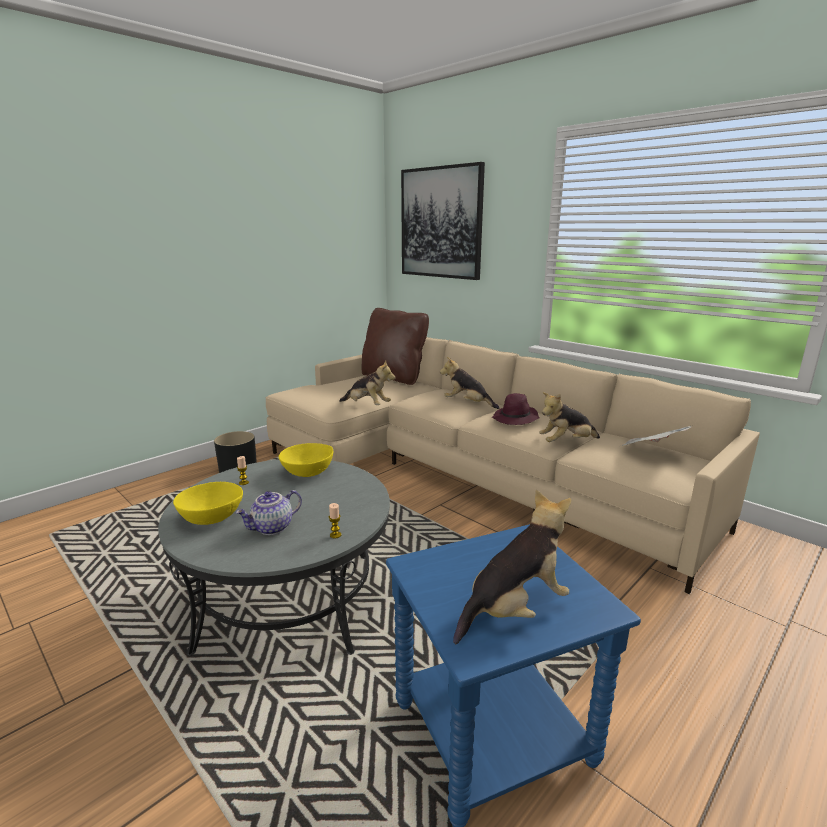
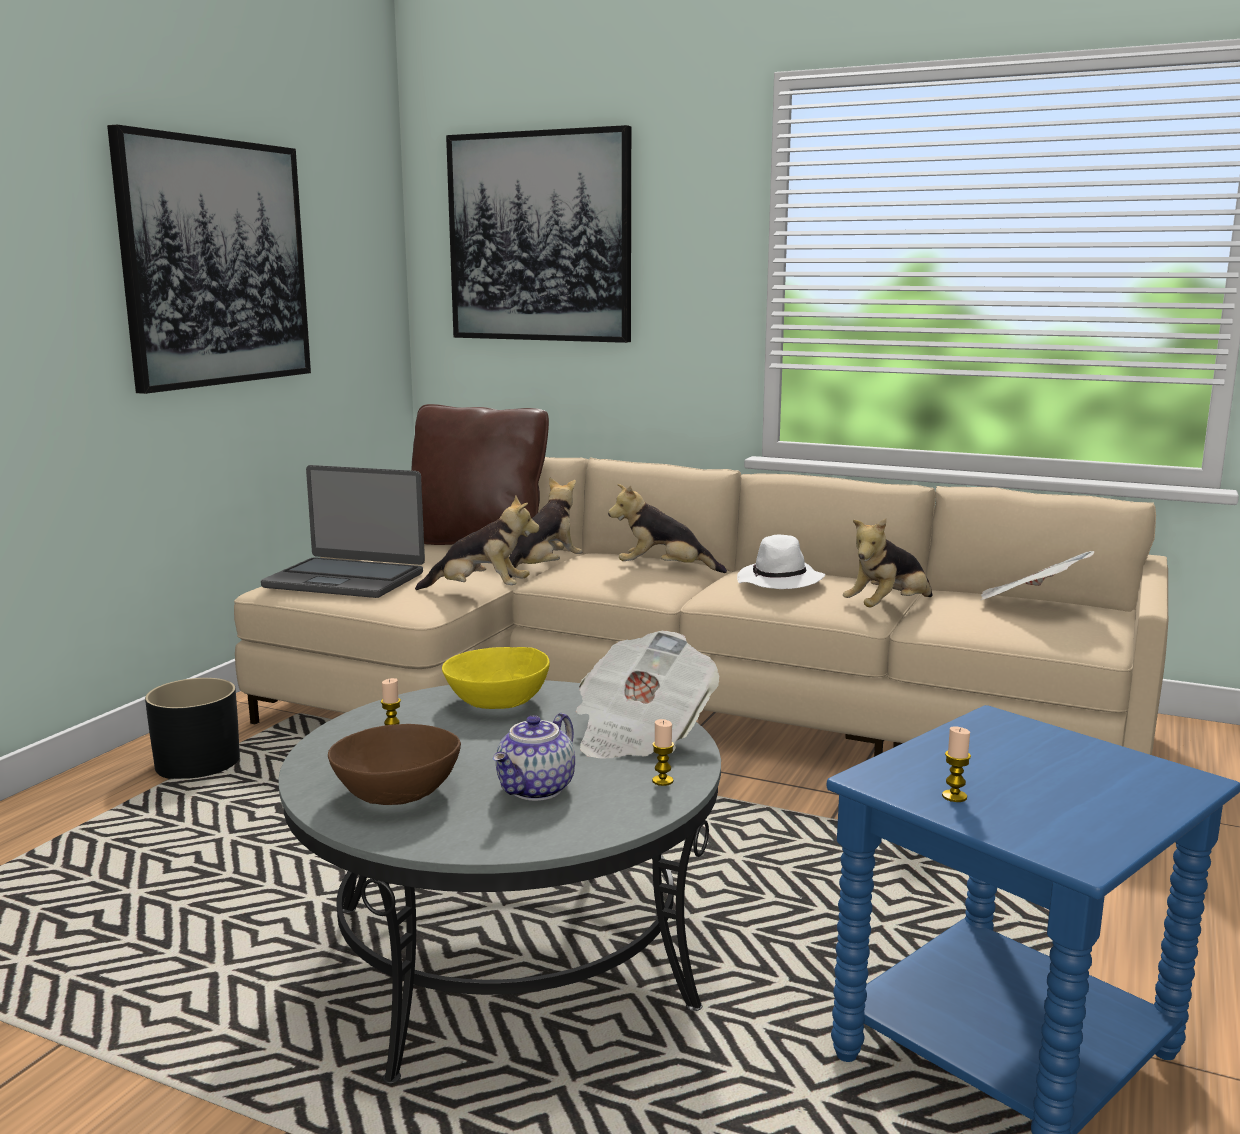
camera: 20 degrees left, 5 degrees down
(211, 517) = (396, 792): yellow bowl -> brown bowl
(270, 237) = (216, 263): none -> picture
(315, 392) = (346, 580): none -> laptop
(354, 503) = (640, 733): none -> newspaper
(442, 587) = (954, 796): none -> candle
(514, 609) = (1079, 801): plush toy -> plush toy (543, 569)
(515, 419) = (780, 582): purple hat -> white hat

